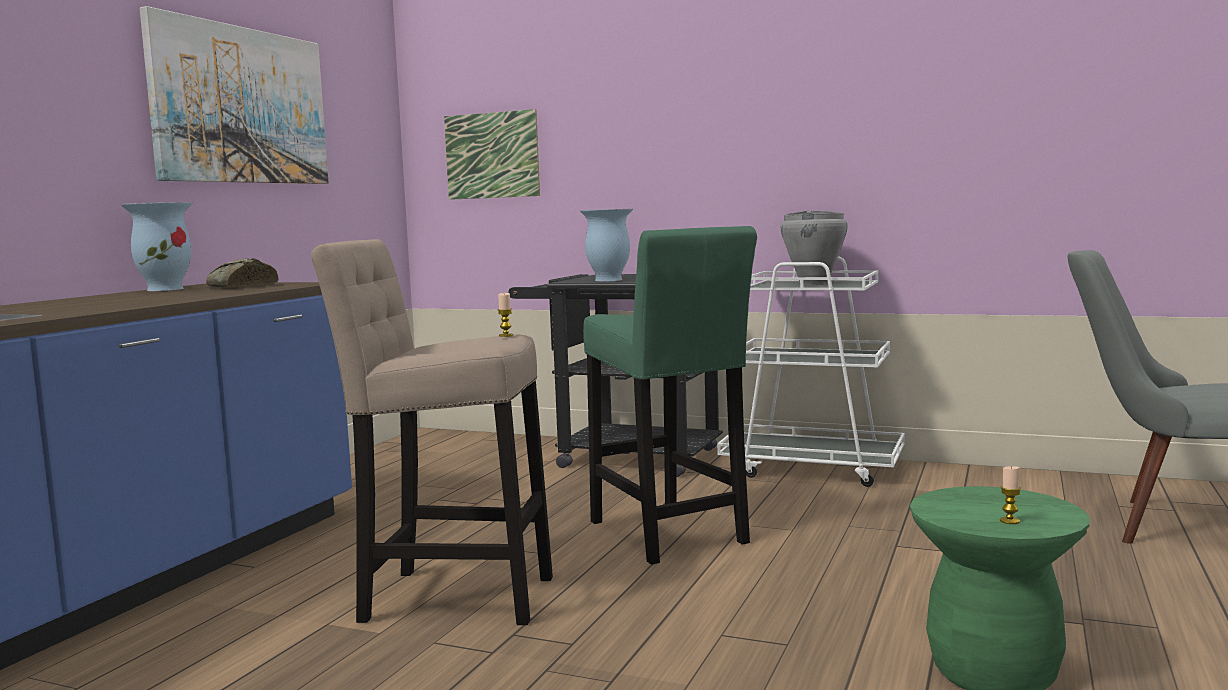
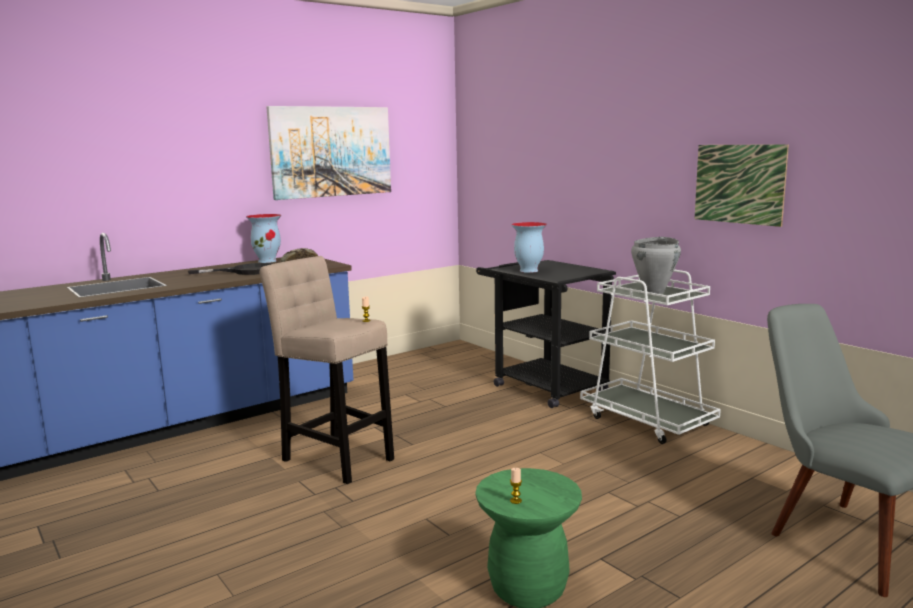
camera: 30 degrees right, 5 degrees up
(164, 296) = (245, 271): none -> black frying pan
(492, 155) = (498, 173): picture -> picture (739, 184)
(669, 535) = (488, 449): green stool -> none

